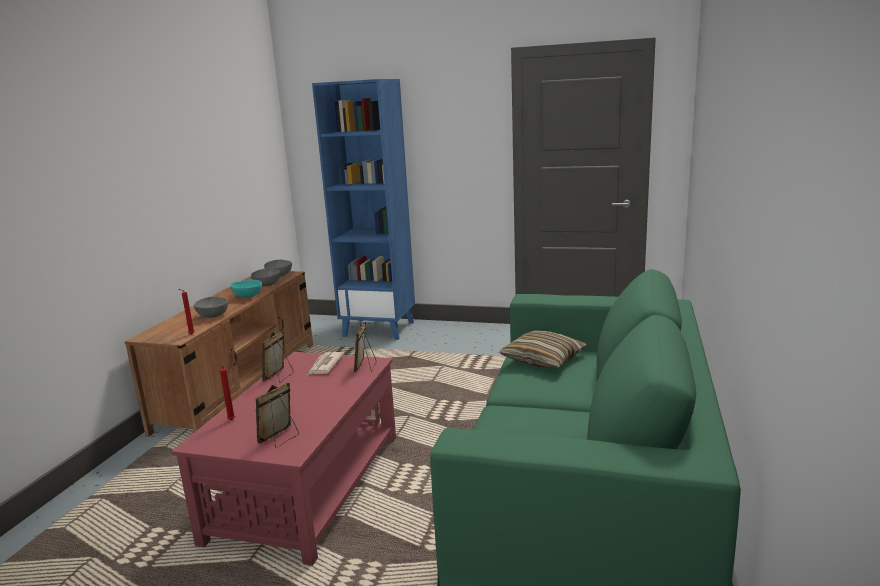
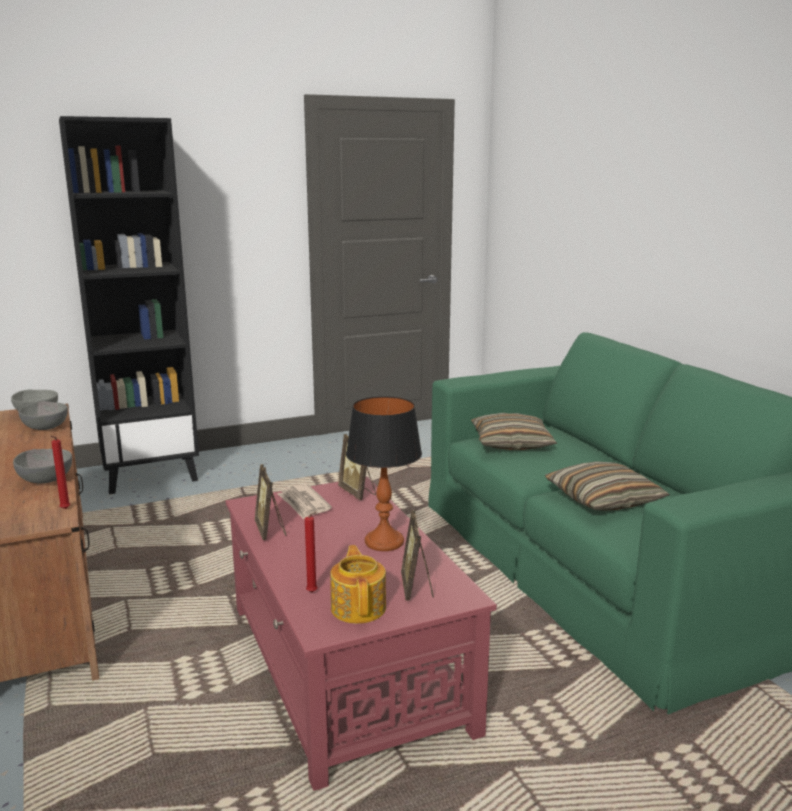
camera: 40 degrees left, 0 degrees up
(234, 437) = (359, 607): none -> teapot
(247, 296) = (46, 447): turquoise bowl -> none
(319, 403) = (384, 541): none -> table lamp
(379, 329) = (151, 474): blue bookcase -> black bookcase
(524, 424) = (603, 499): none -> pillow

